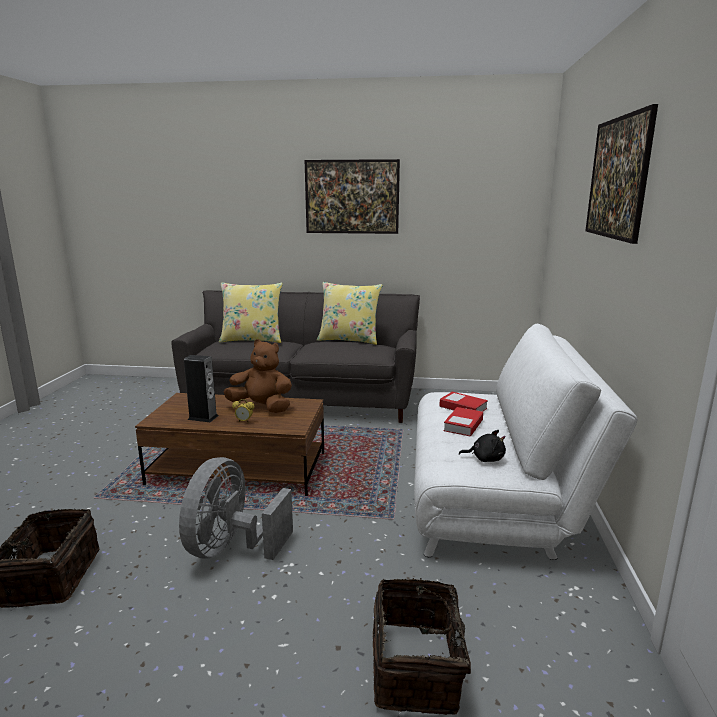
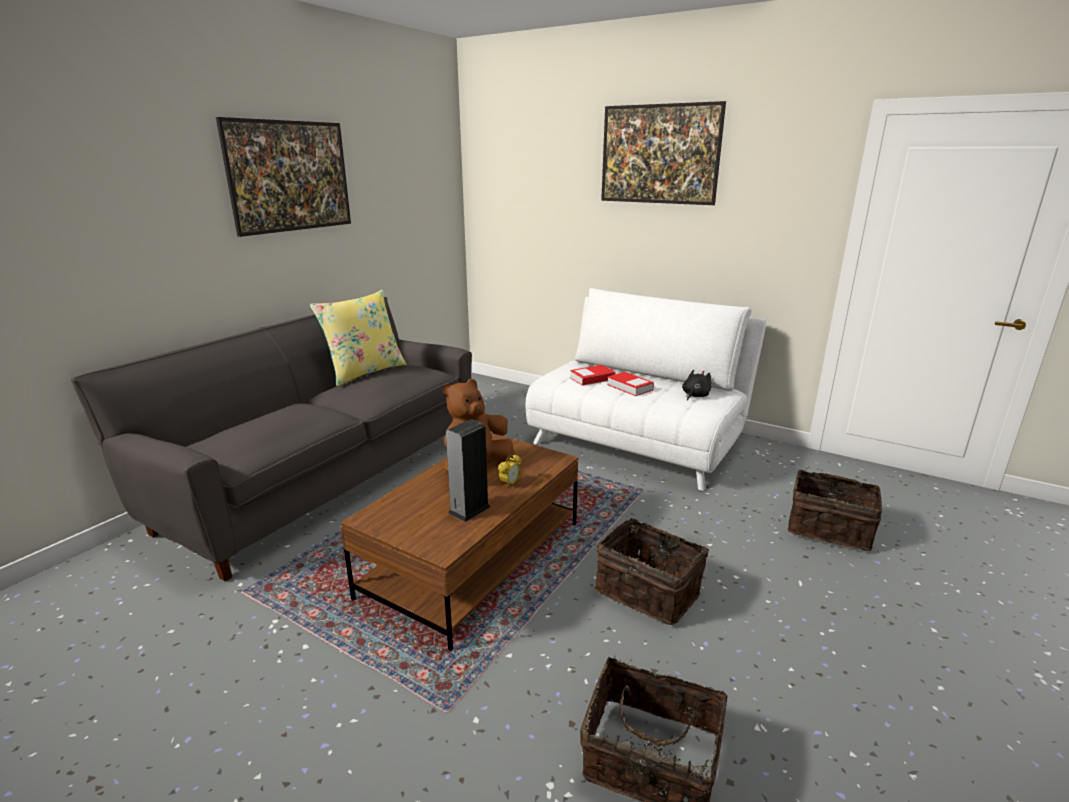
camera: 65 degrees left, 5 degrees up
(231, 548) = (649, 590): grey fan -> basket
(252, 340) = (263, 419): yellow pillow -> none

